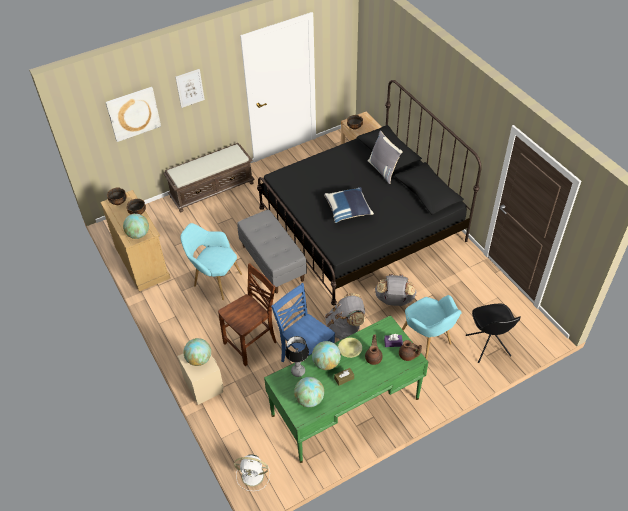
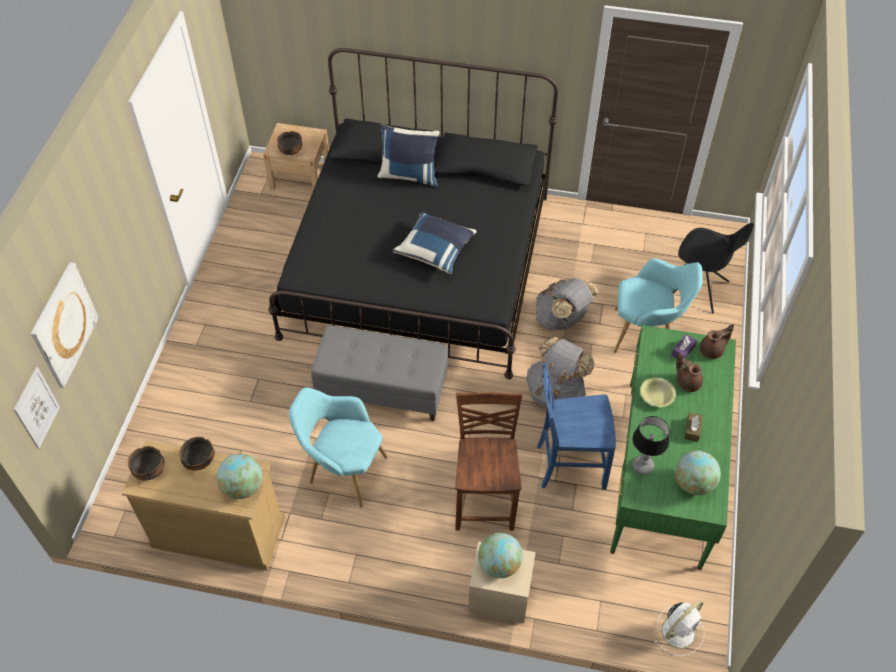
camera: 50 degrees left, 5 degrees up
(190, 88) = (106, 229): picture -> picture (36, 408)
(212, 189) = (182, 366): brown bench -> none
(214, 280) = (343, 470): turquoise armchair -> turquoise armchair turned 45 degrees clockwise
(326, 363) = (656, 431): globe -> none
(383, 170) = (409, 175): grey pillow -> blue pillow

